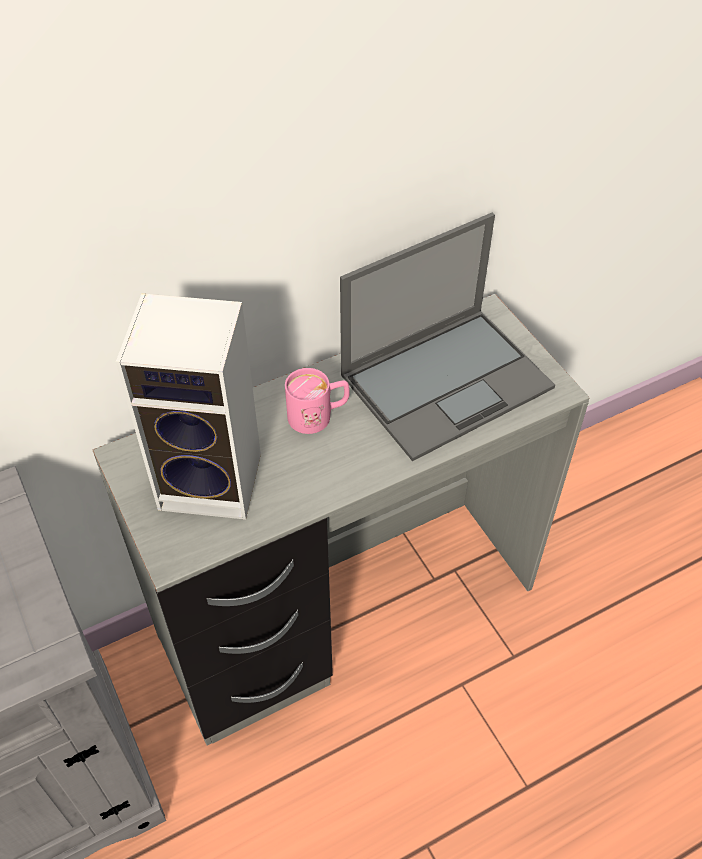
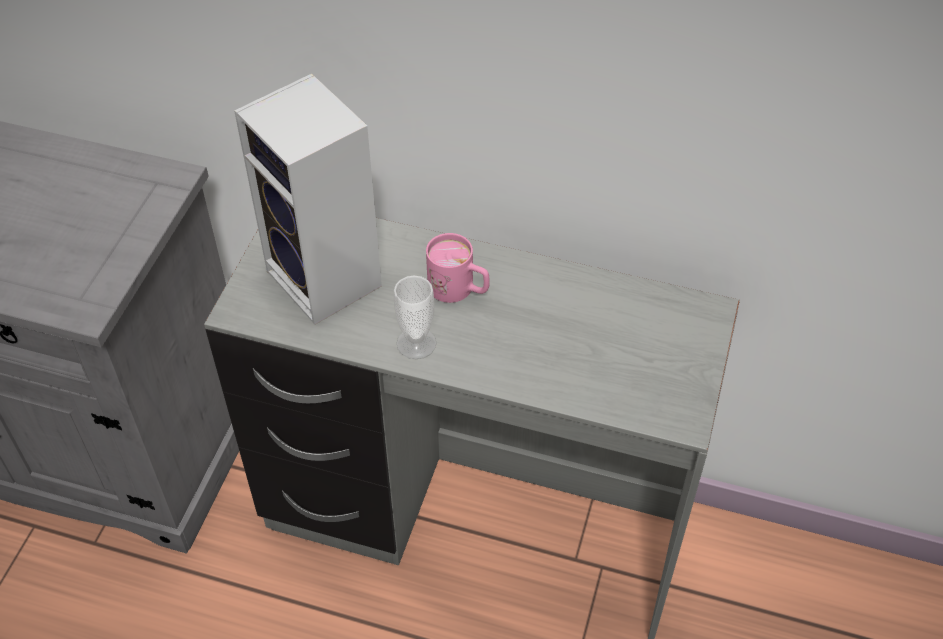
camera: 45 degrees right, 0 degrees up
(335, 474) = (416, 343): none -> cup
(448, 380) = (598, 340): laptop -> none

